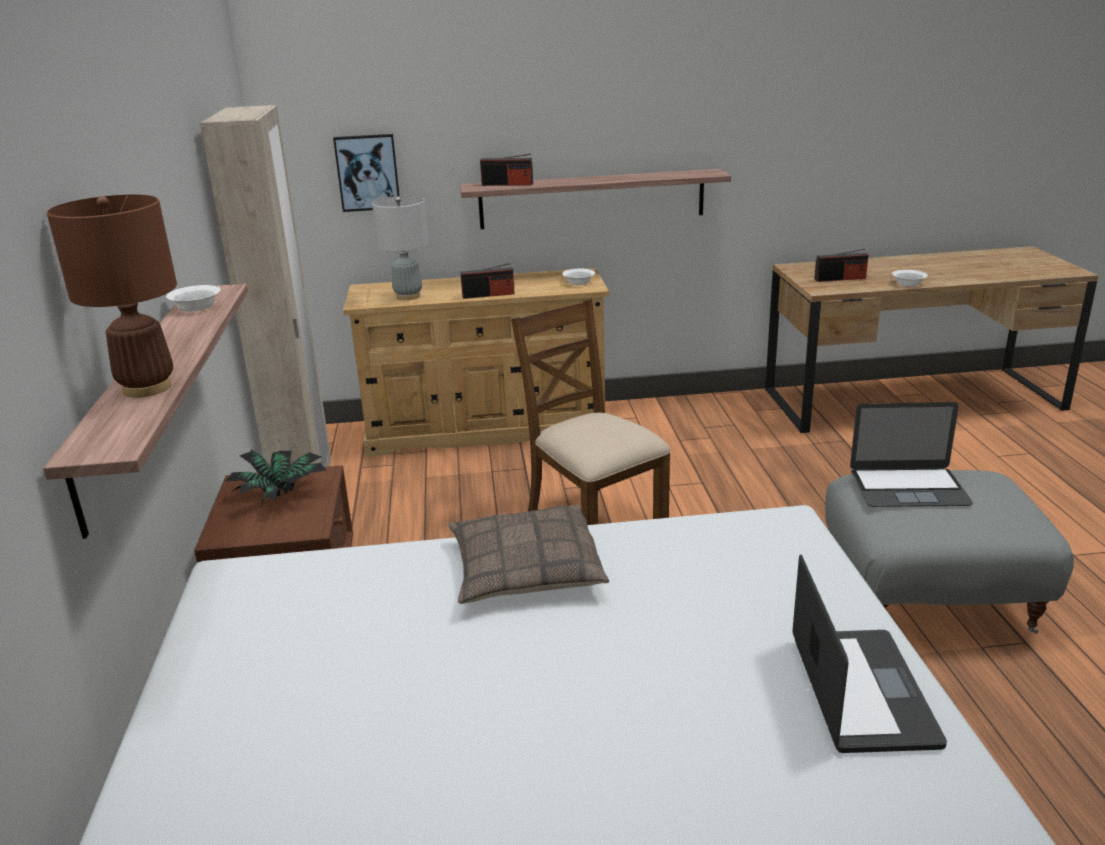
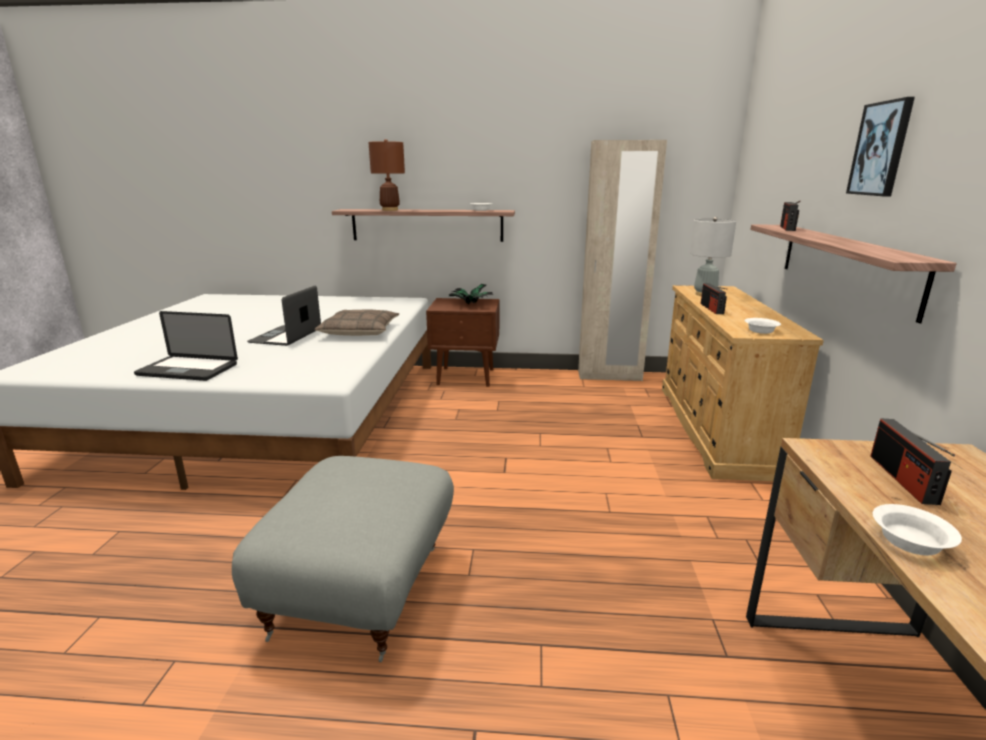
camera: 100 degrees right, 5 degrees down
(367, 172) = (759, 204): picture -> picture (881, 149)
(593, 521) = (553, 453): brown chair -> none
(908, 487) = (383, 481): laptop -> laptop (286, 336)

